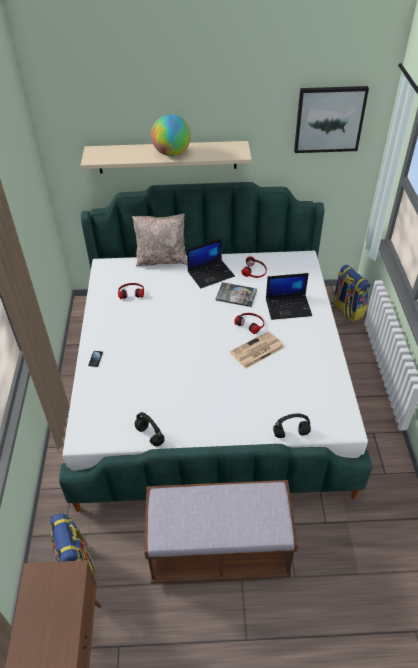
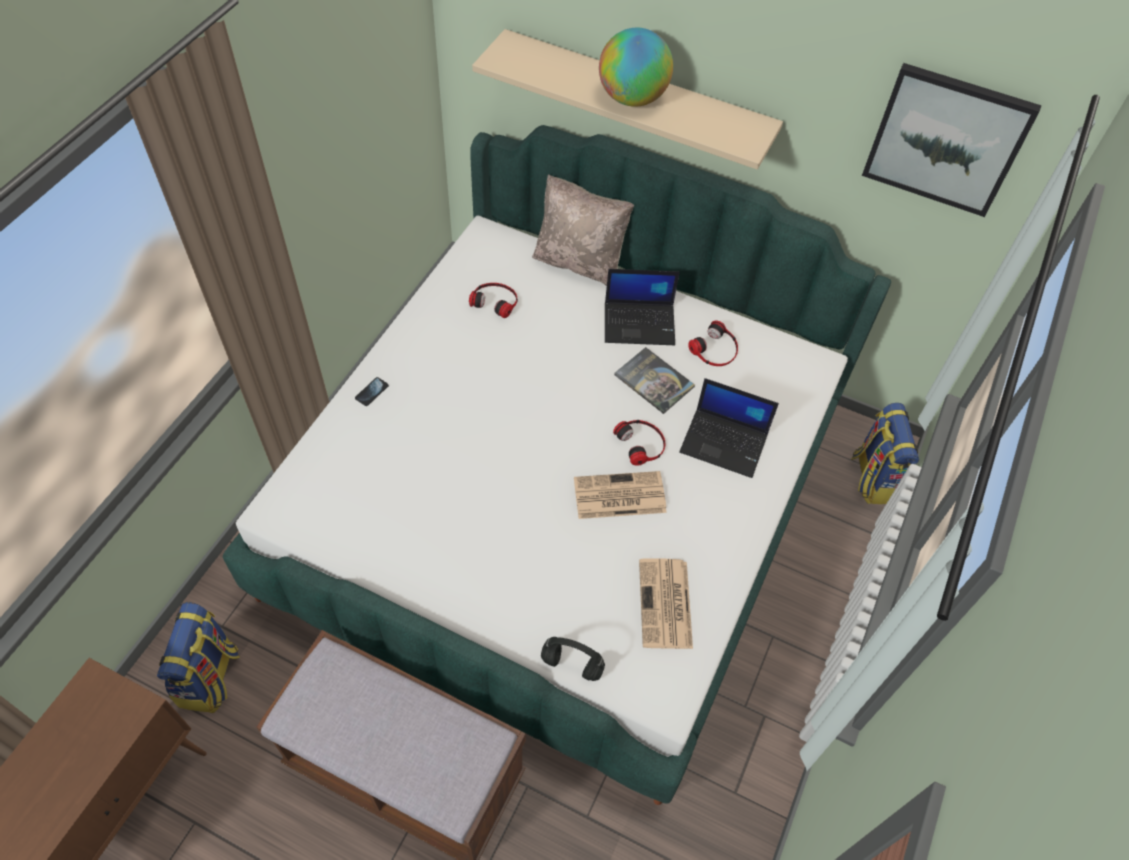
camera: 25 degrees right, 10 degrees up
(149, 435) = (366, 556): black headphones -> none
(314, 386) = (666, 605): none -> newspaper

